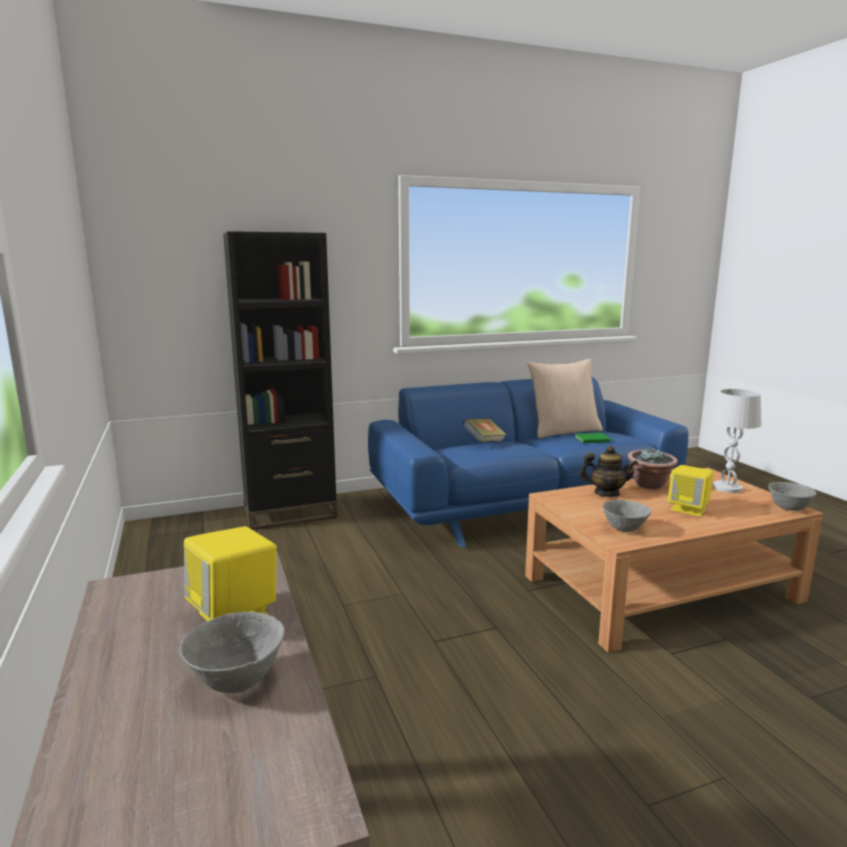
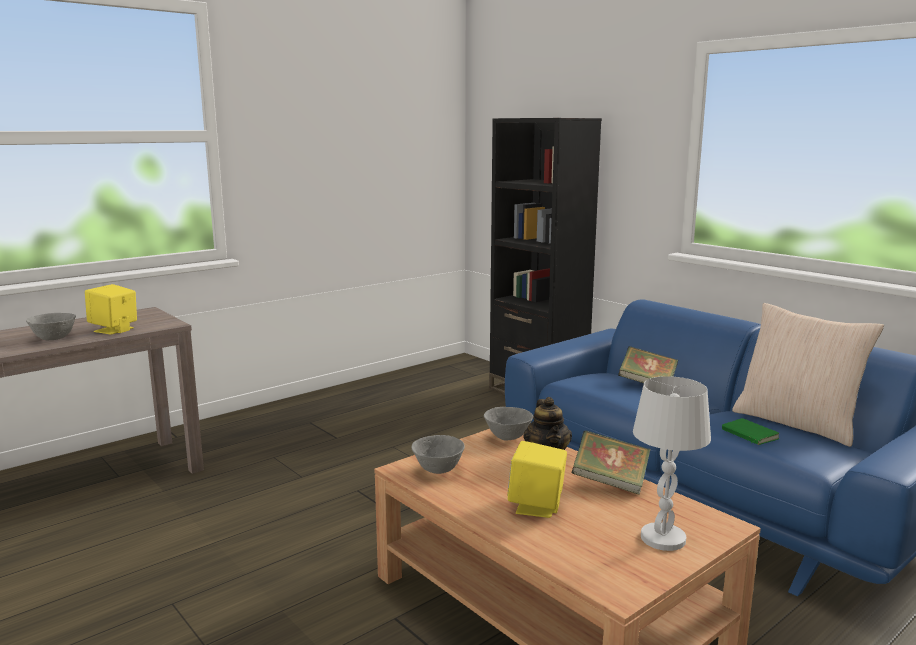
camera: 70 degrees right, 0 degrees up
(649, 485) = (610, 482): potted plant -> book
(788, 508) = (612, 585): grey bowl -> grey bowl (507, 437)

